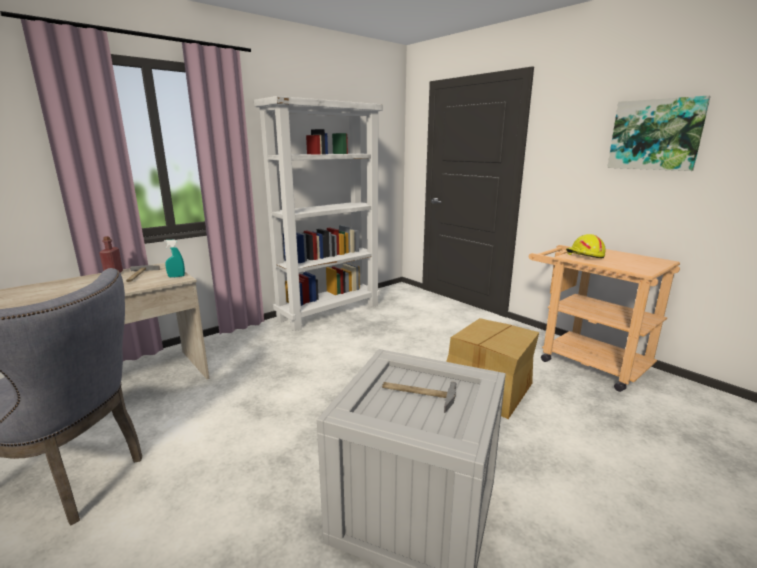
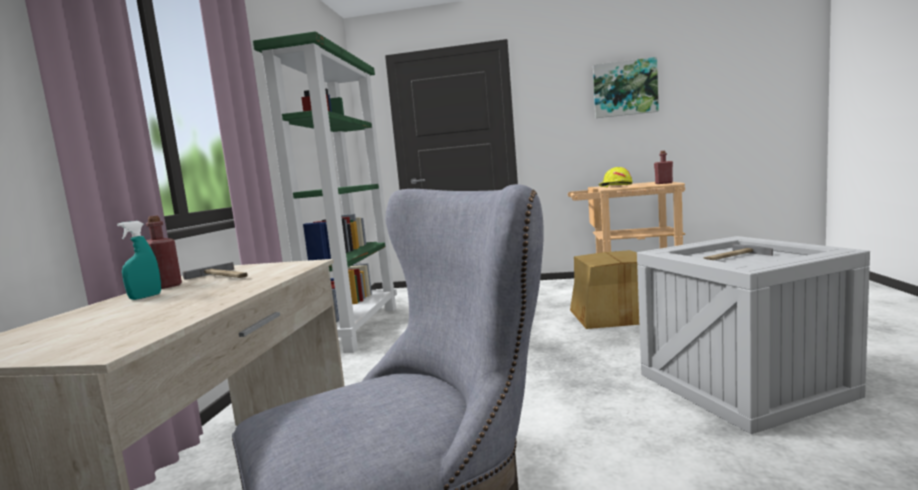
camera: 40 degrees left, 10 degrees down
(176, 276) = (294, 264): turquoise spray bottle -> turquoise spray bottle (145, 297)
(329, 312) = (355, 328): white bookcase -> green bookcase
(636, 268) = (663, 183): none -> red bottle

